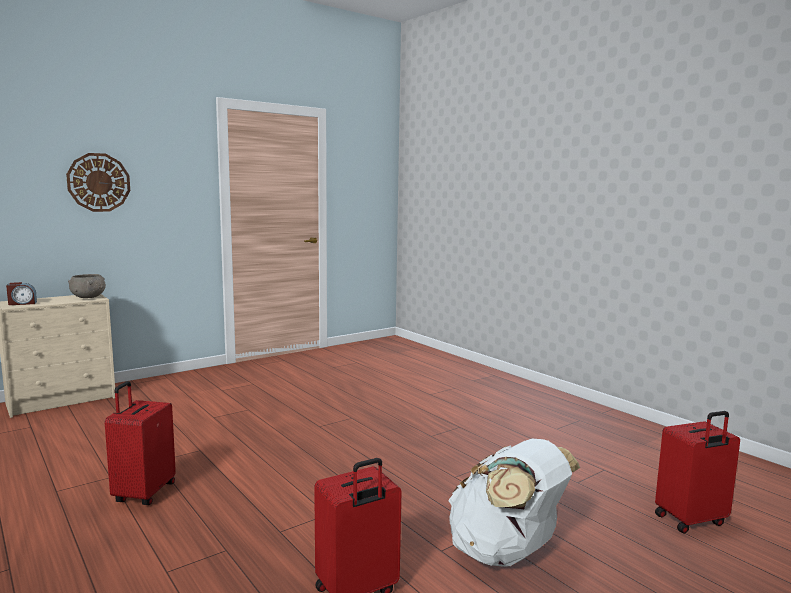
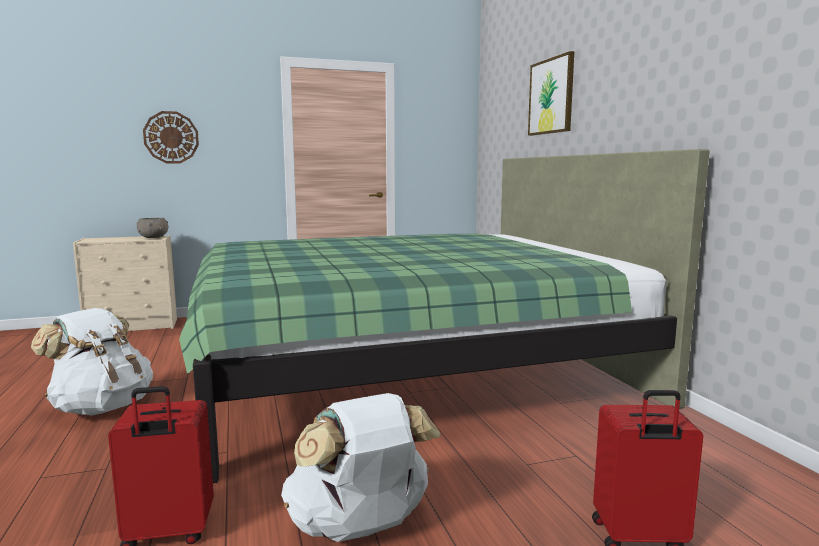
camera: 20 degrees right, 0 degrees up
(22, 303) = (98, 239): alarm clock -> none
(143, 493) = (102, 407): red suitcase -> white backpack
(406, 413) = (407, 367): none -> green bed
(495, 156) = (551, 96): none -> picture

